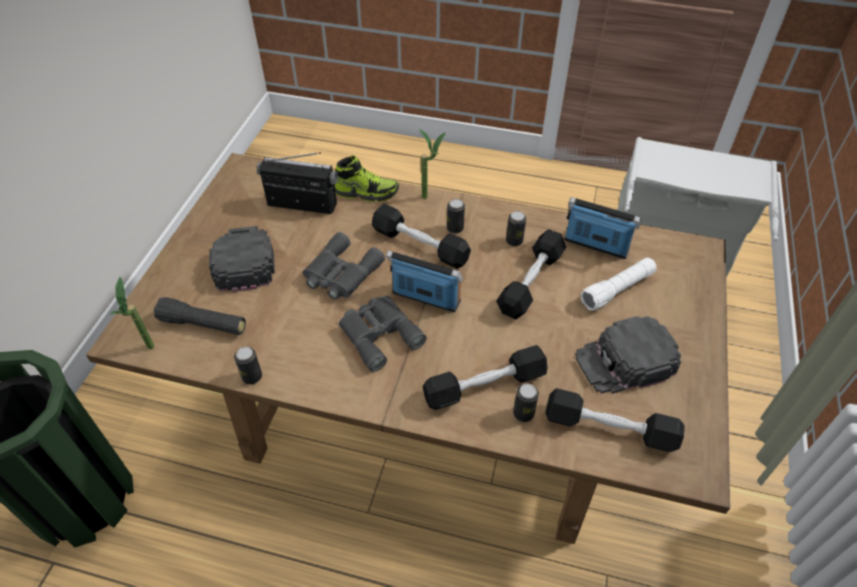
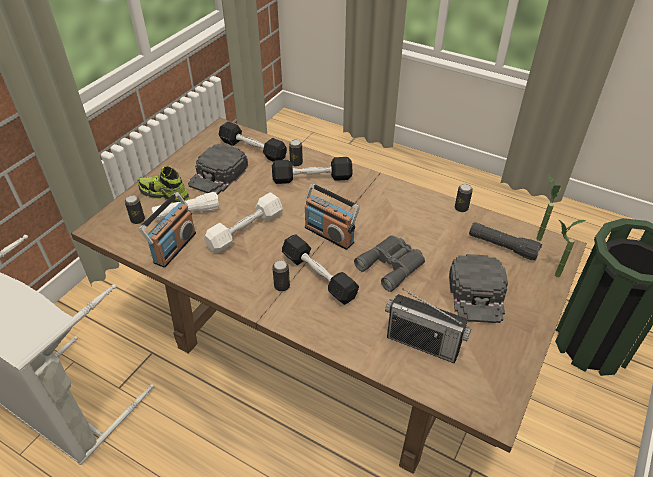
camera: 165 degrees left, 5 degrees down
(366, 192) = (354, 345): shoe -> shoe (164, 194)
(379, 333) = (371, 217): grey binoculars -> none
(430, 197) = (290, 324): potted plant -> potted plant (551, 273)
(514, 241) = (237, 264): can -> can (138, 220)
(531, 282) = (245, 230): black dumbbell -> white dumbbell
(596, 245) = (174, 247): radio -> radio turned 105 degrees counterclockwise
(625, 361) = (218, 174): black cap -> black cap turned 120 degrees clockwise

